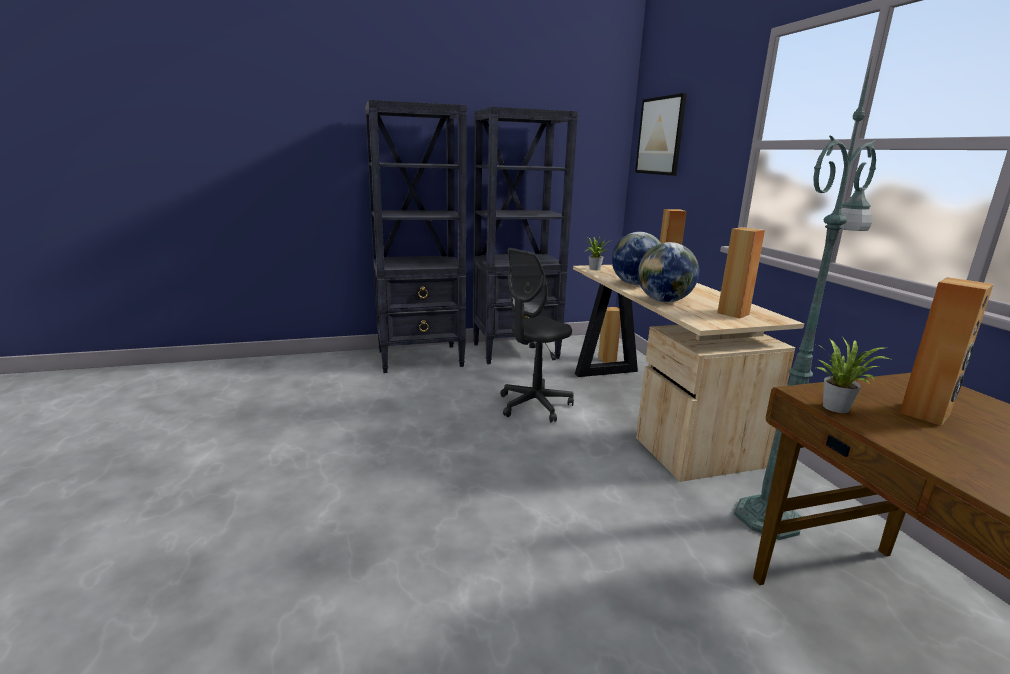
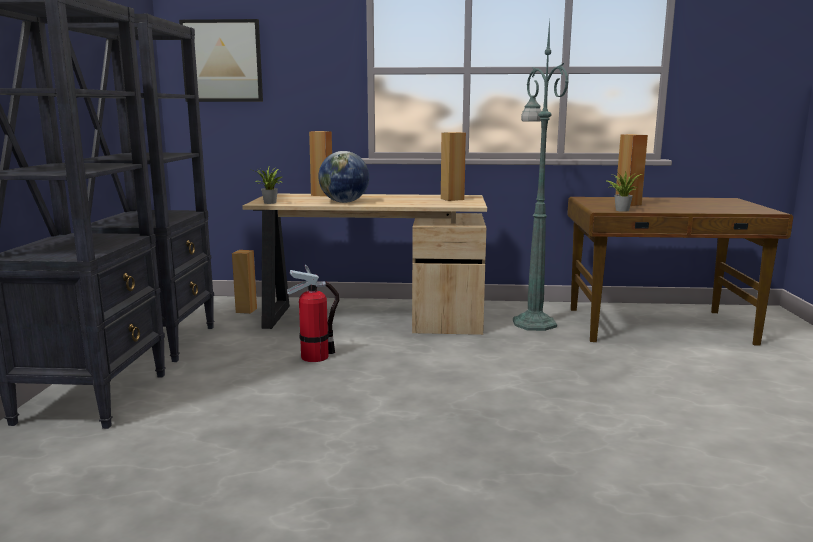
camera: 70 degrees left, 5 degrees down
(534, 405) = (315, 357): grey office chair -> fire extinguisher
(664, 301) = (406, 203): globe -> none

